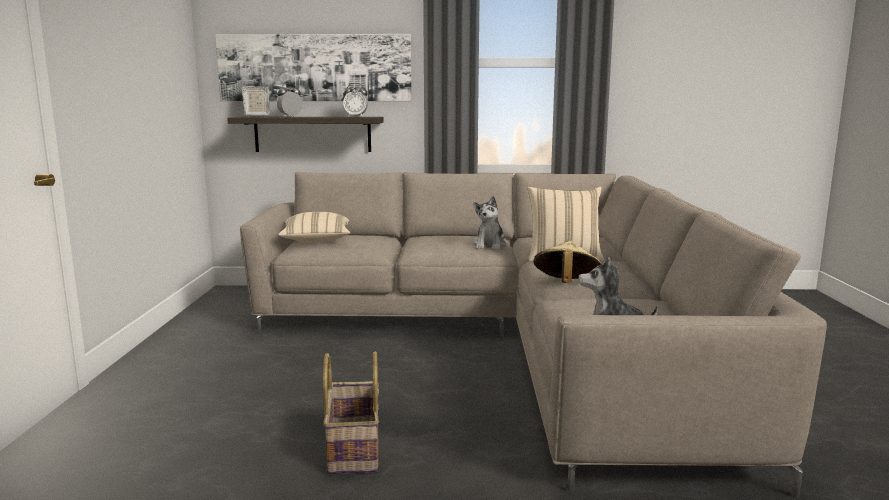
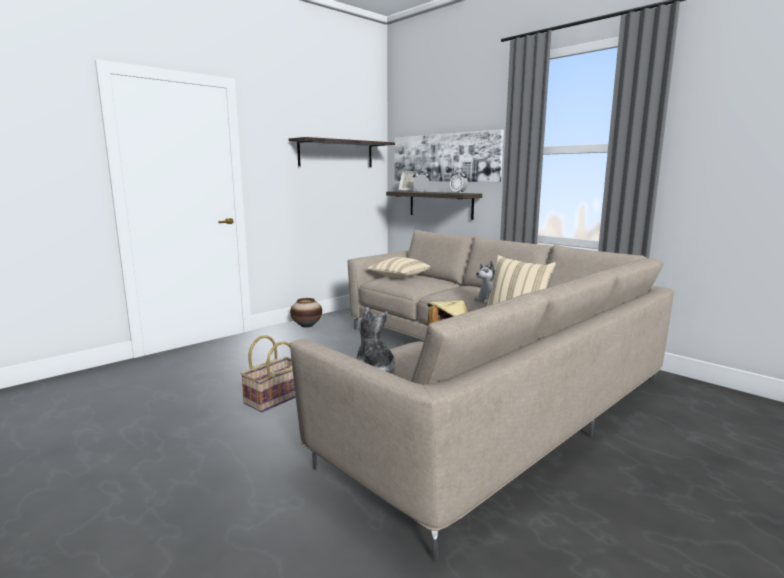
camera: 45 degrees right, 0 degrees up
(151, 55) = (336, 154): none -> shelf
(174, 349) = (307, 325): none -> vase

